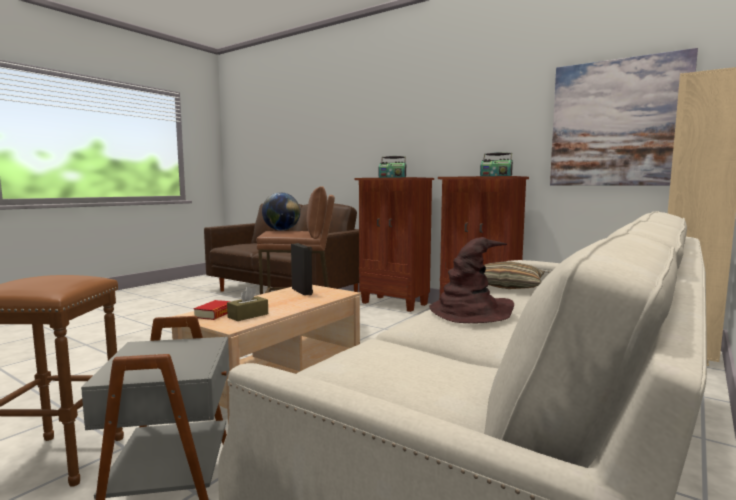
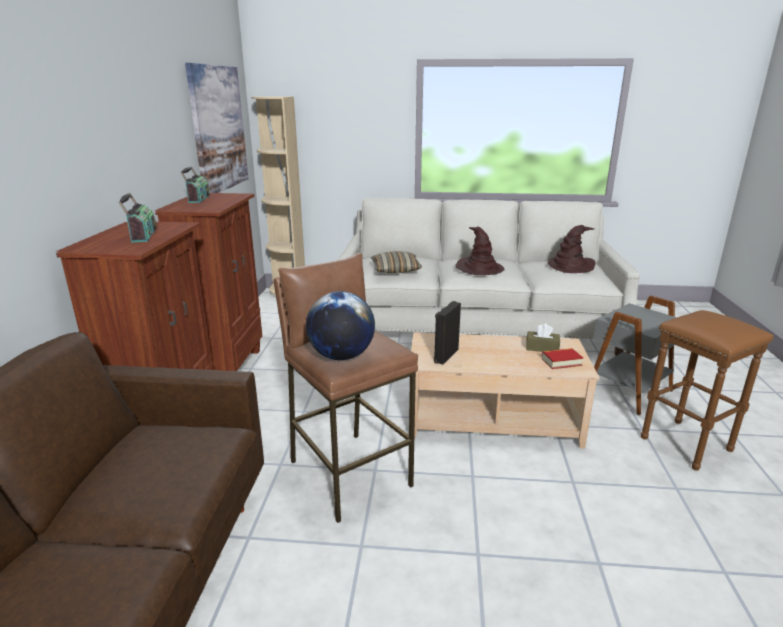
camera: 120 degrees left, 15 degrees up
(420, 376) = (571, 266): none -> brown hat

